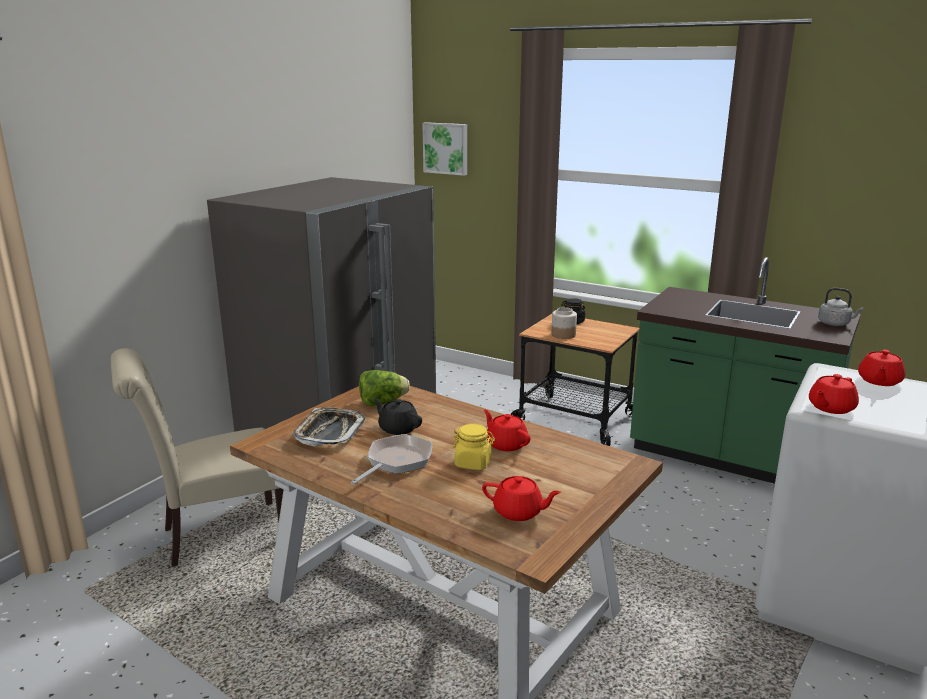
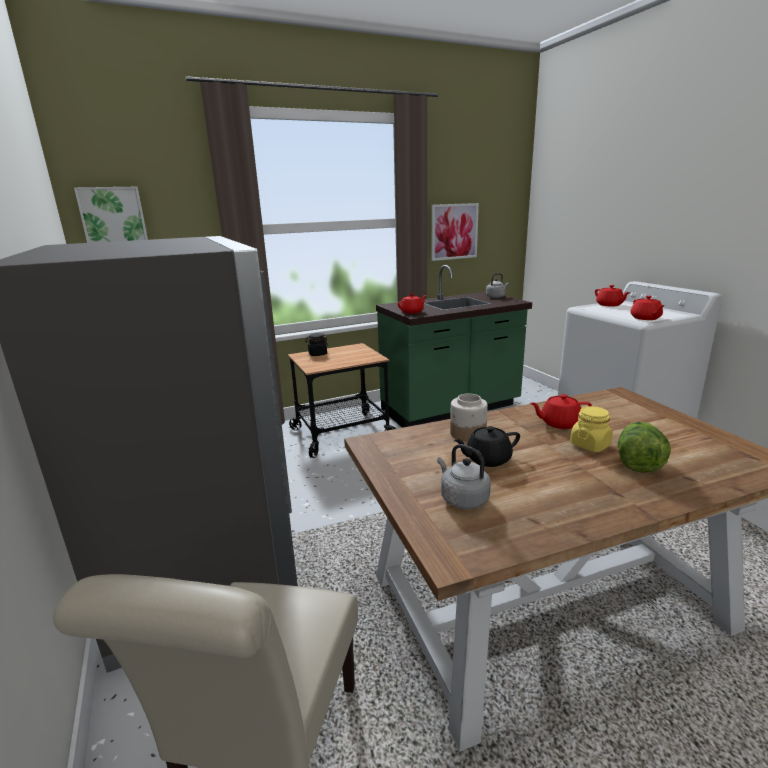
camera: 55 degrees left, 0 degrees up
(330, 432) = (462, 499): tray -> grey kettle
(382, 402) = (415, 452): lettuce -> lettuce (637, 462)
(396, 461) = (566, 478): frying pan -> none
(519, 512) = (694, 450): red teapot -> red teapot (412, 312)
(563, 335) = (335, 362): jar -> jar (467, 433)
(831, 212) = (454, 231): none -> picture

